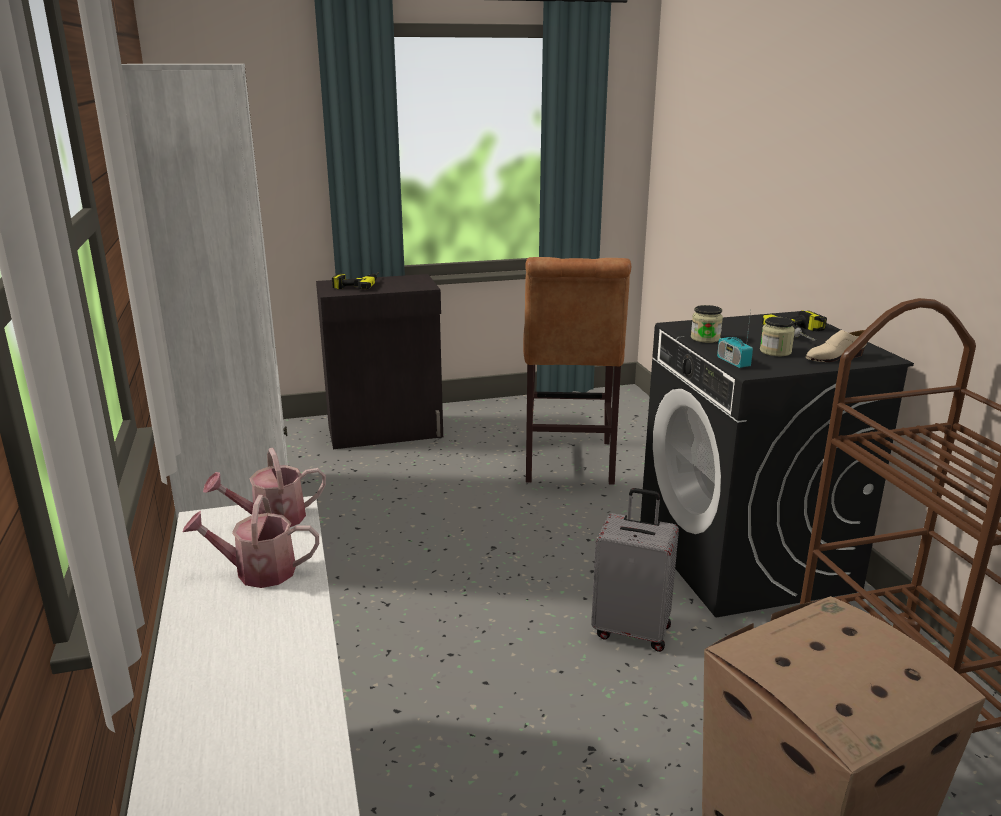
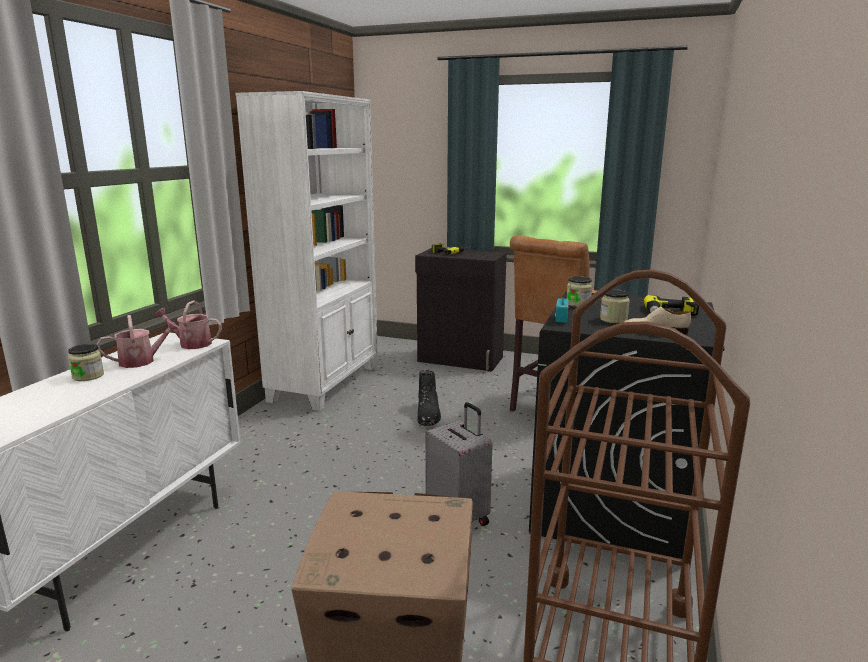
camera: 35 degrees right, 5 degrees down
(225, 628) = (88, 376): none -> jar
(257, 571) = (142, 361): watering can -> watering can turned 120 degrees clockwise
(442, 518) = (429, 414): none -> black boot

